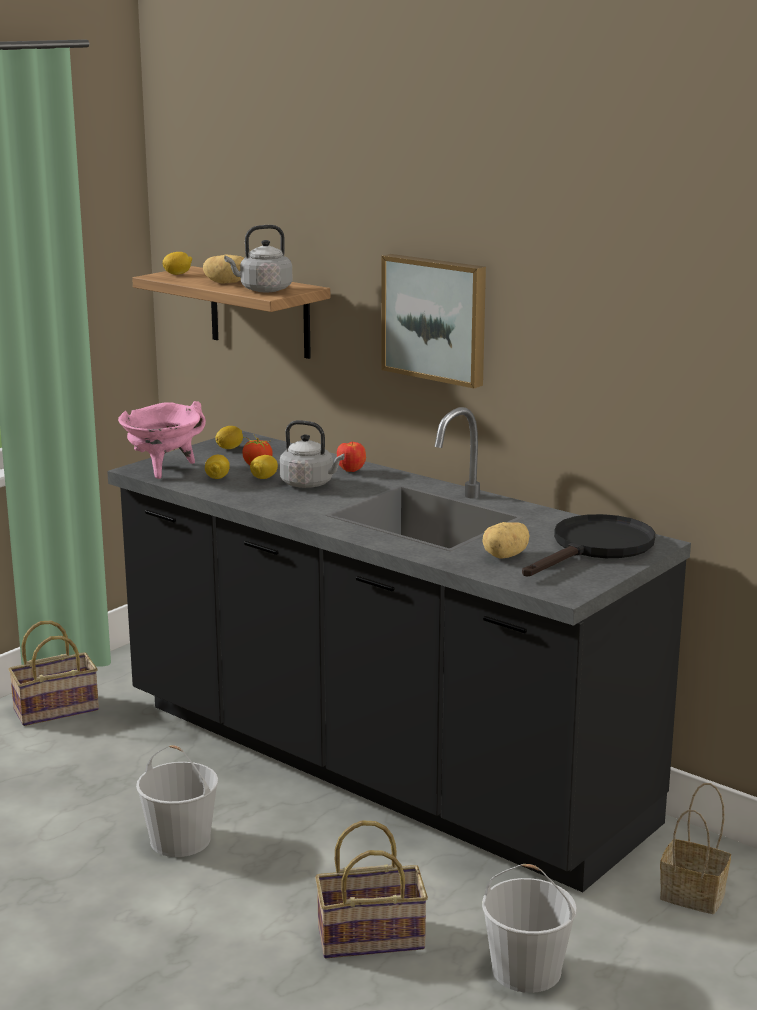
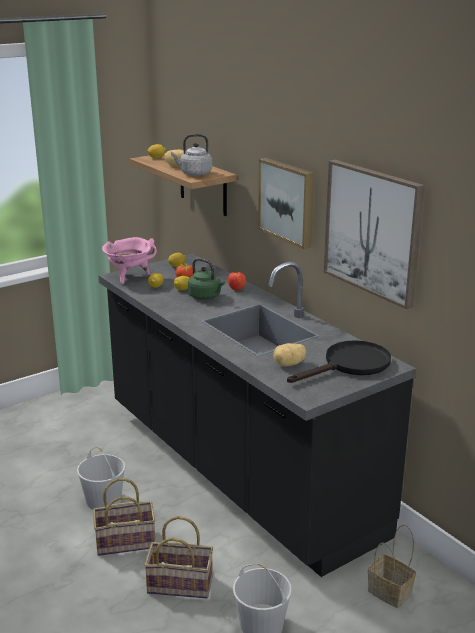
camera: 15 degrees right, 5 degrees up
(57, 708) = (77, 404): basket -> basket (127, 541)
(309, 484) = (206, 297): grey kettle -> green kettle
(600, 344) = (373, 231): none -> picture

